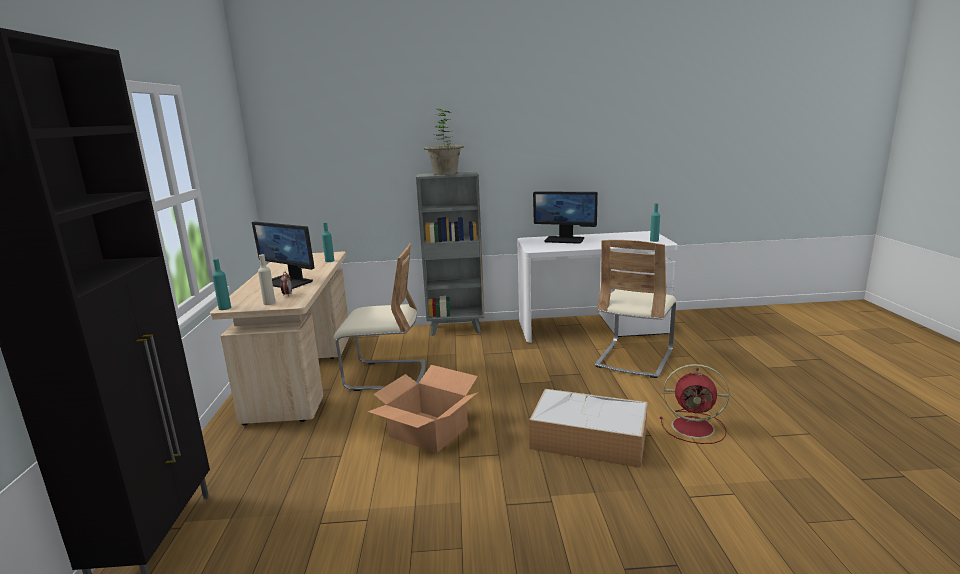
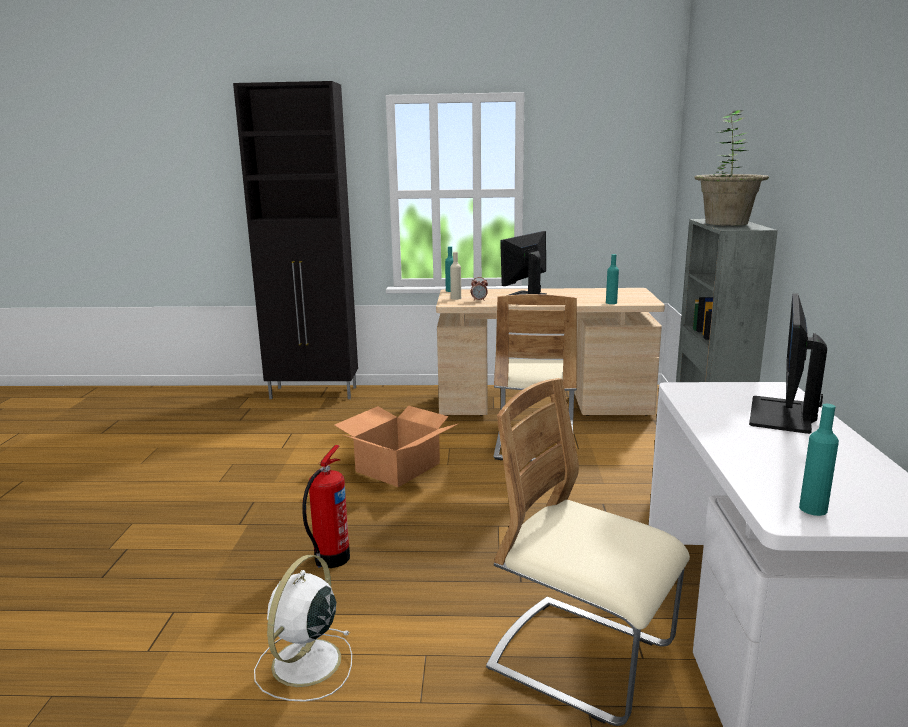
camera: 95 degrees right, 0 degrees up
(587, 439) = (330, 559): storage box -> fire extinguisher
(695, 427) = (304, 664): red fan -> white fan

